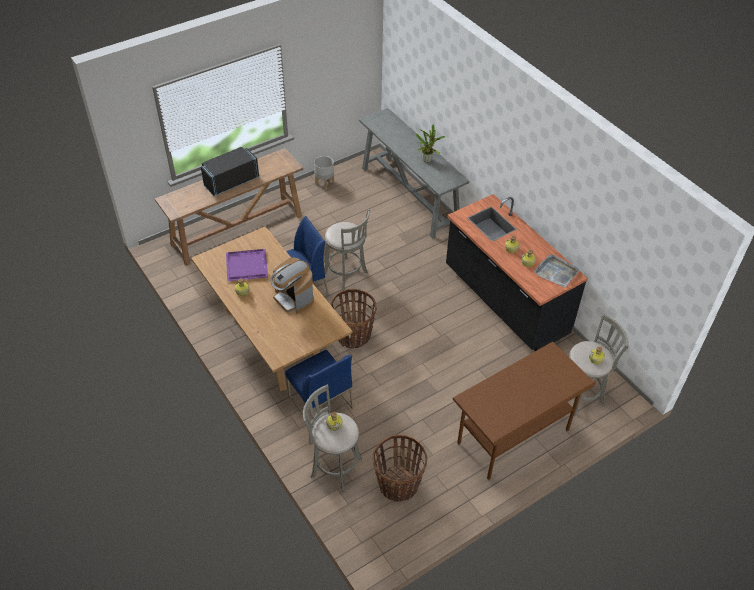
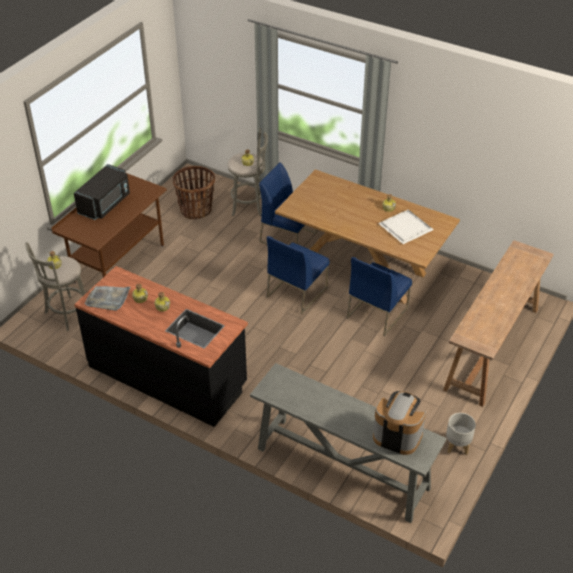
camera: 155 degrees right, 5 degrees down
(230, 181) = (505, 296): black microwave -> black microwave (105, 204)
(247, 266) = (404, 227): purple tray -> white tray
(293, 299) = (342, 217): coffee machine -> coffee machine (397, 436)
(346, 275) = (343, 343): grey stool -> none
(353, 335) = (297, 292): basket -> blue chair
(427, 159) = (316, 406): potted plant -> none

